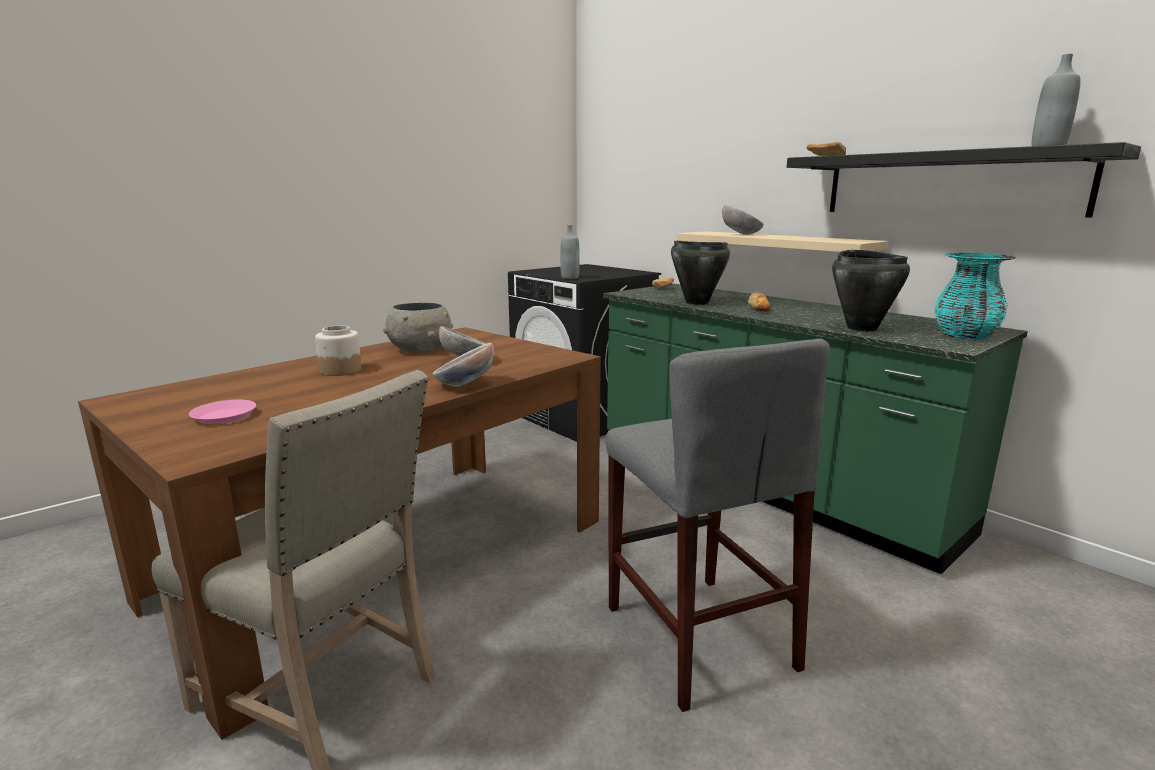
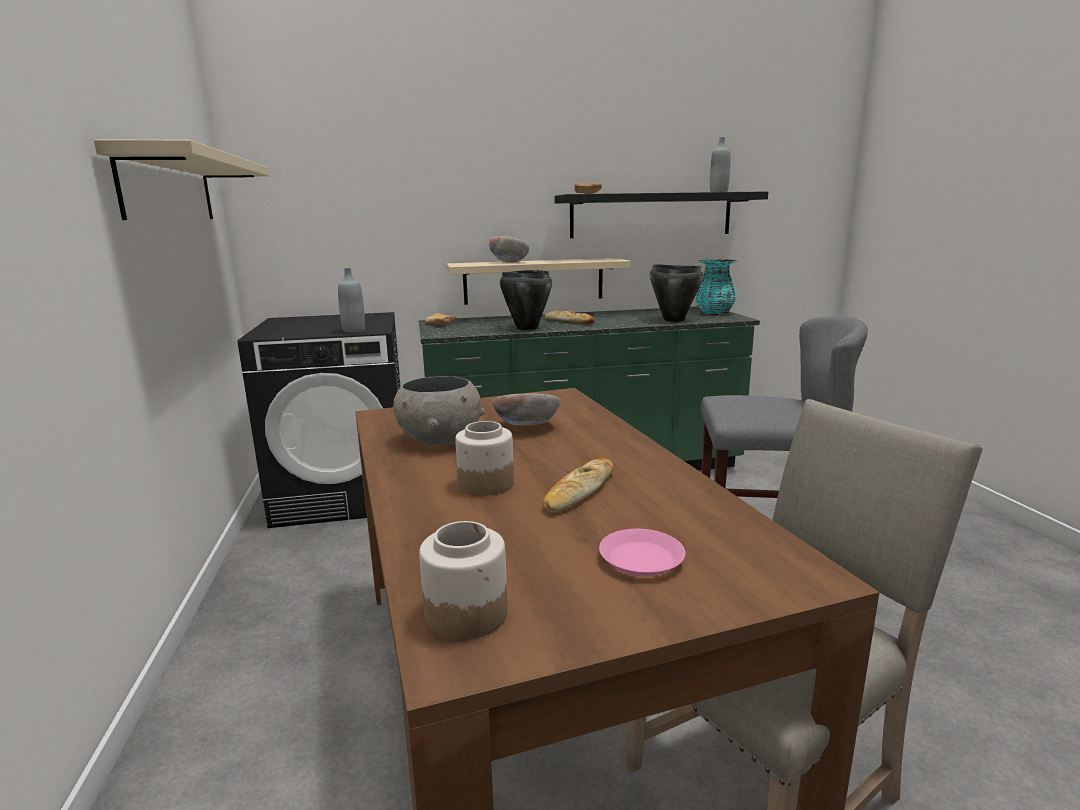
camera: 60 degrees left, 0 degrees up
(160, 394) = (467, 613): none -> jar
(337, 390) = (579, 491): none -> bread
(464, 385) = (621, 438): bowl -> none
(475, 162) = (169, 188): none -> beige shelf

